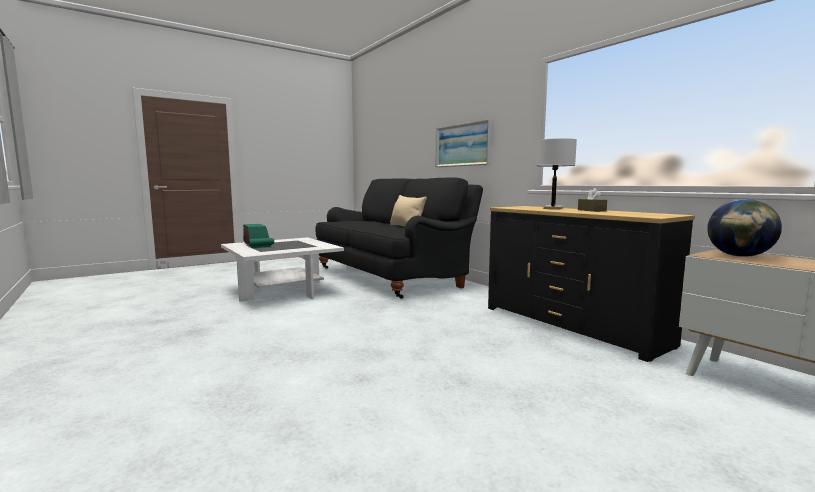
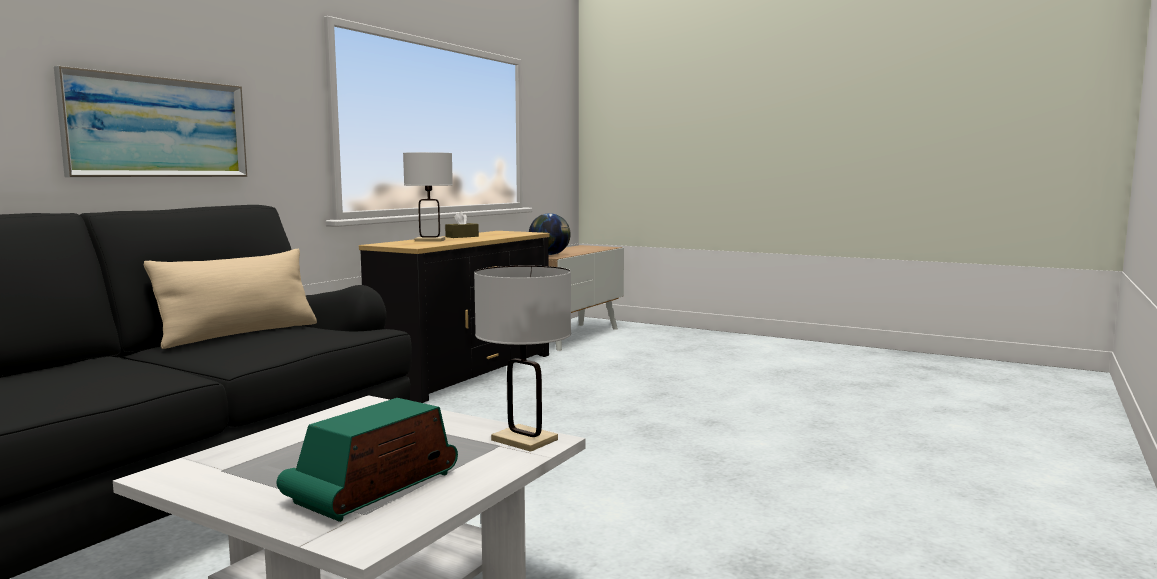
camera: 115 degrees left, 0 degrees up
(258, 253) = (524, 440): none -> white table lamp

